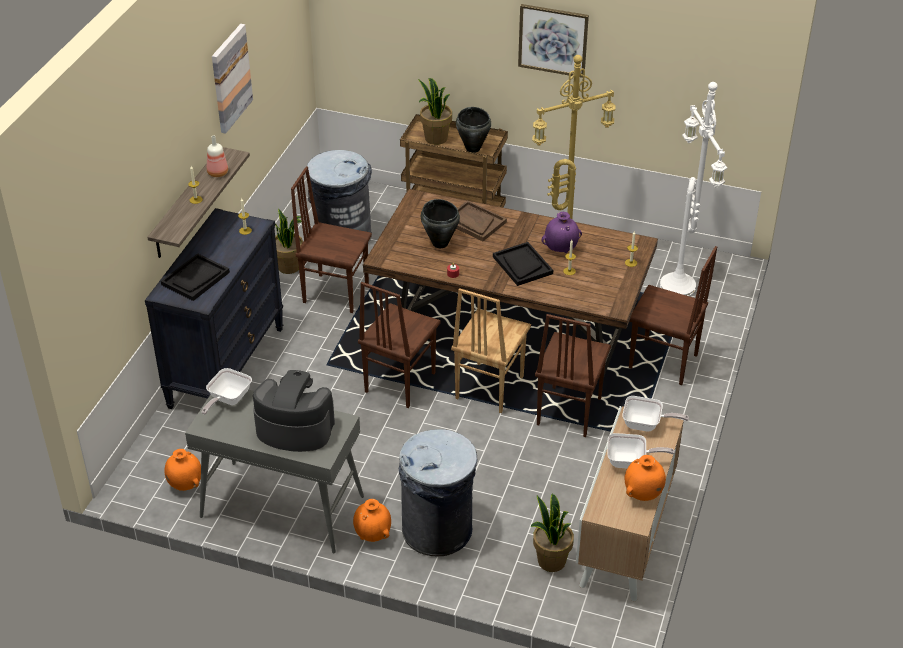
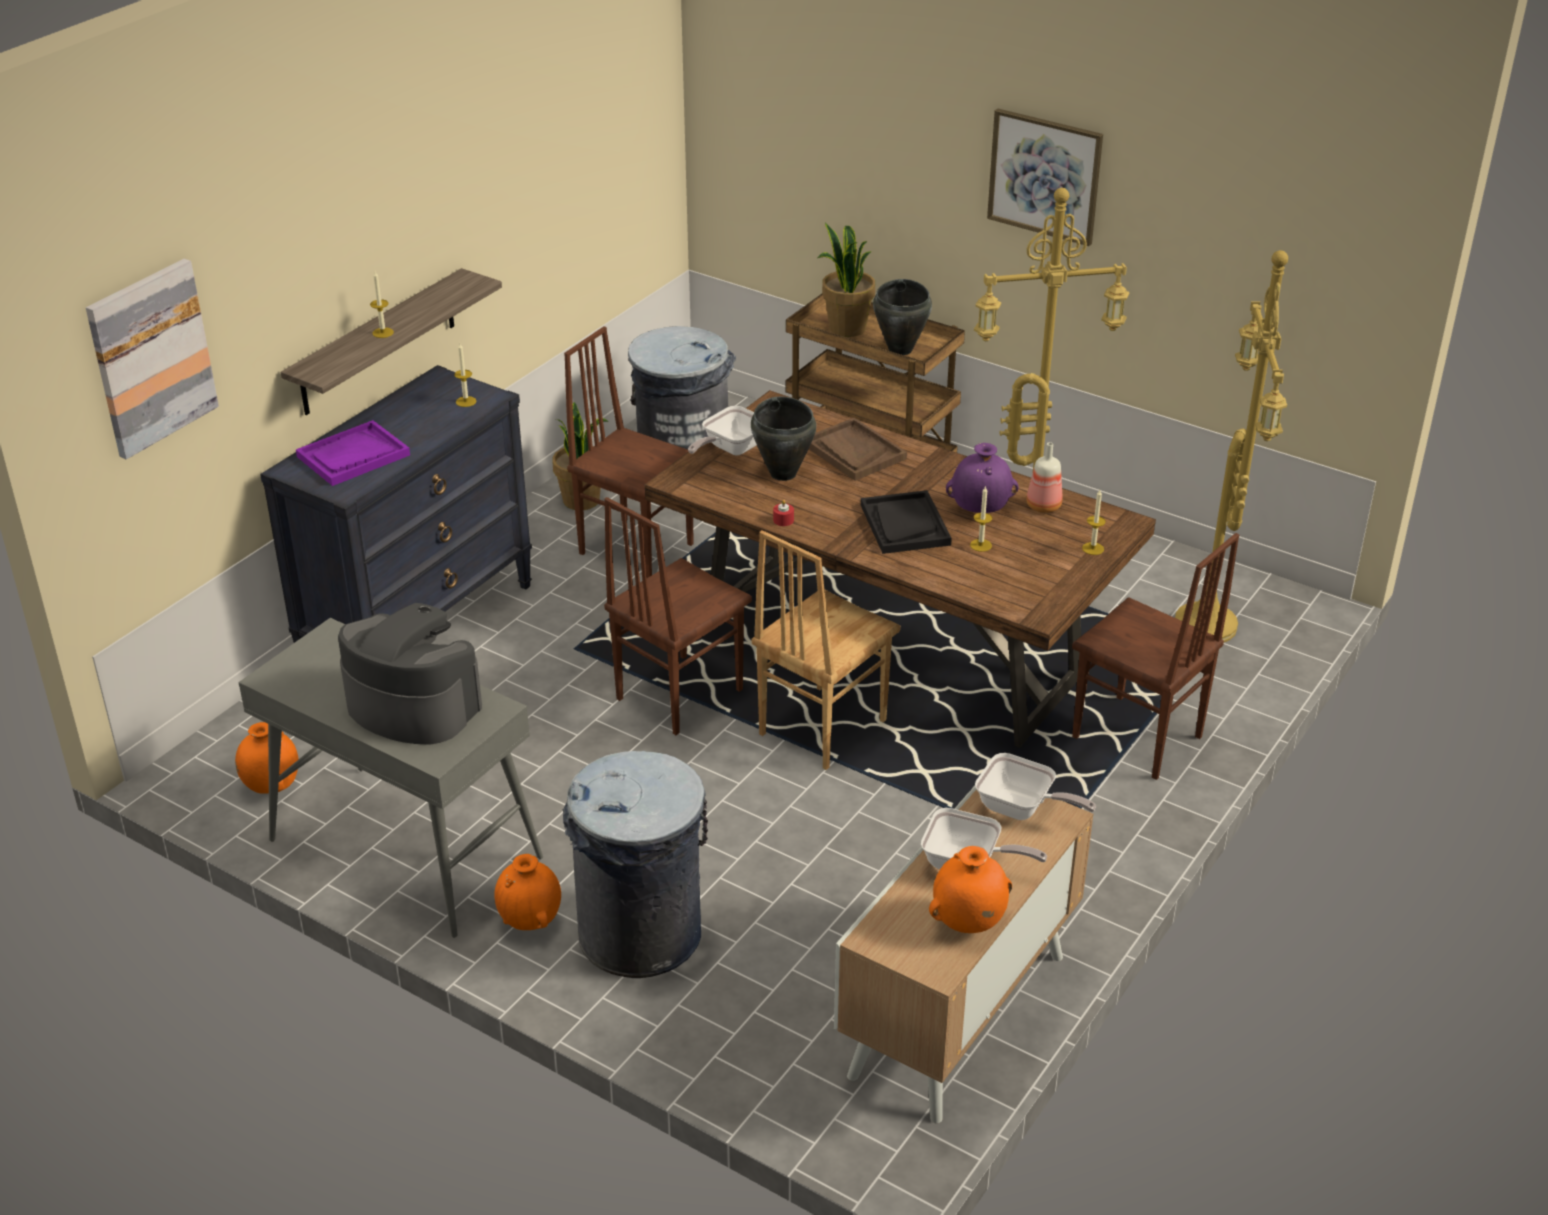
camera: 15 degrees right, 5 degrees down
(195, 279) = (353, 456): black tray -> purple tray
(218, 173) = (437, 302): bottle -> bottle (1043, 507)
(227, 400) = (330, 645): frying pan -> frying pan (730, 449)
(230, 78) = (494, 161): picture -> picture (151, 357)
(551, 561) = (813, 1024): potted plant -> none
(567, 412) = (939, 787): brown chair -> none
(680, 287) = (1210, 627): white floor lamp -> yellow floor lamp

